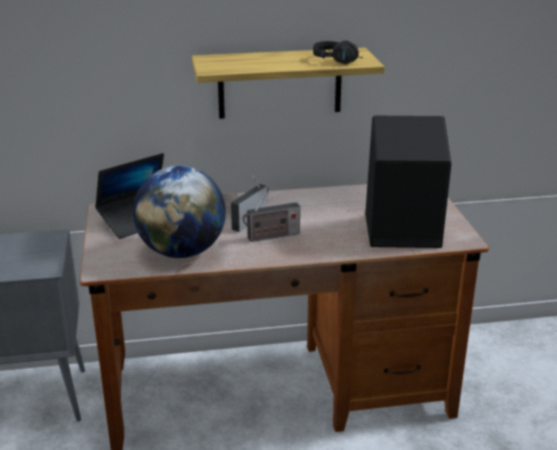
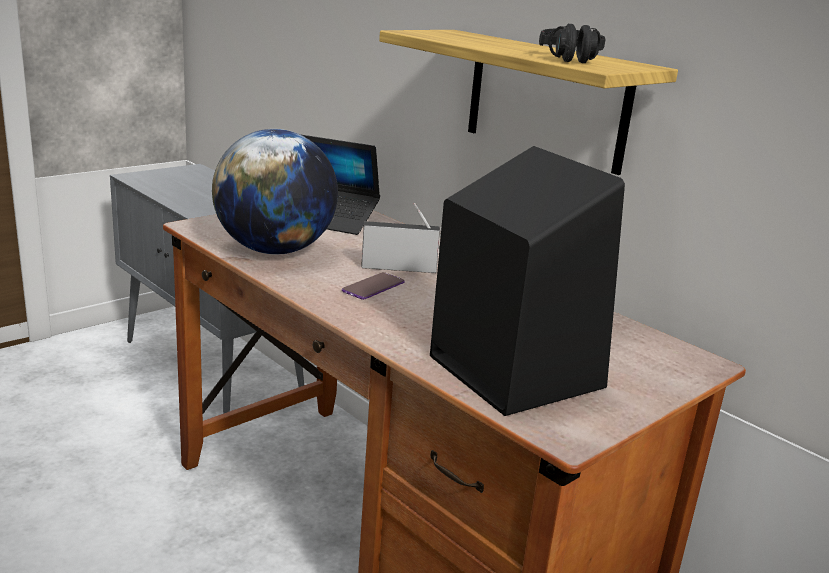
camera: 55 degrees right, 5 degrees down
(271, 236) = (373, 287): radio -> phone

